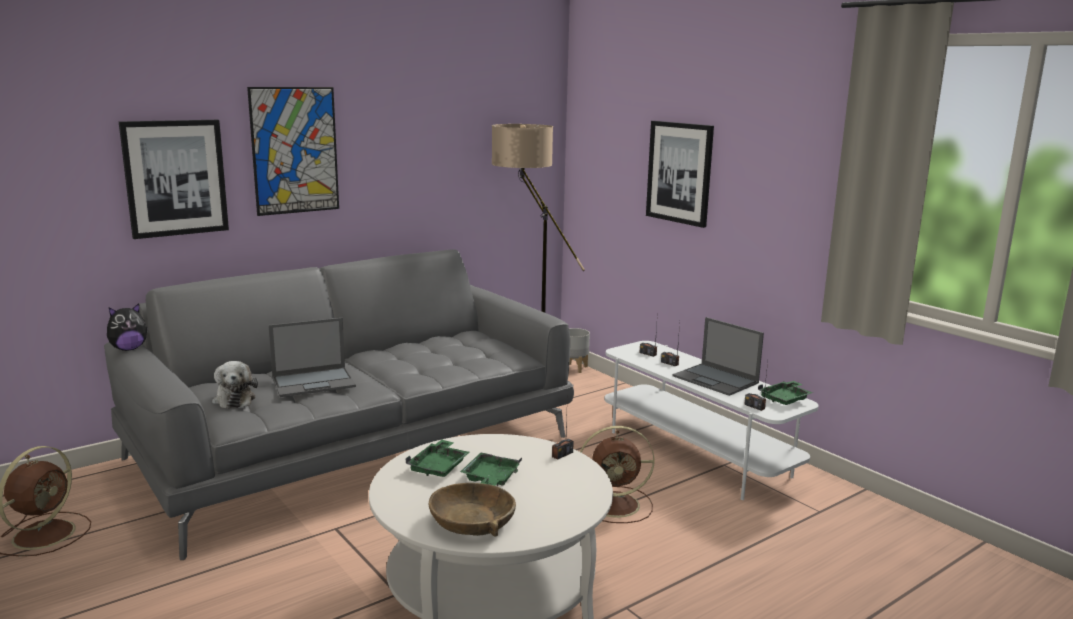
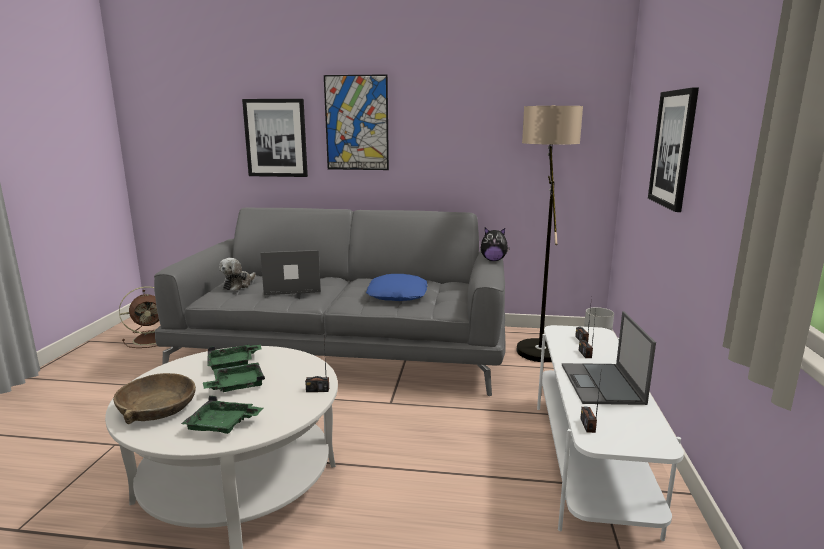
camera: 45 degrees right, 0 degrees up
(129, 349) = (222, 243): plush toy -> plush toy (493, 260)
(314, 382) = (292, 287): laptop -> laptop turned 150 degrees clockwise
(443, 358) = (398, 295): none -> blue pillow
(616, 504) = (433, 469): brown fan -> none
(785, 399) = (645, 433): green tray -> green tray (222, 425)

